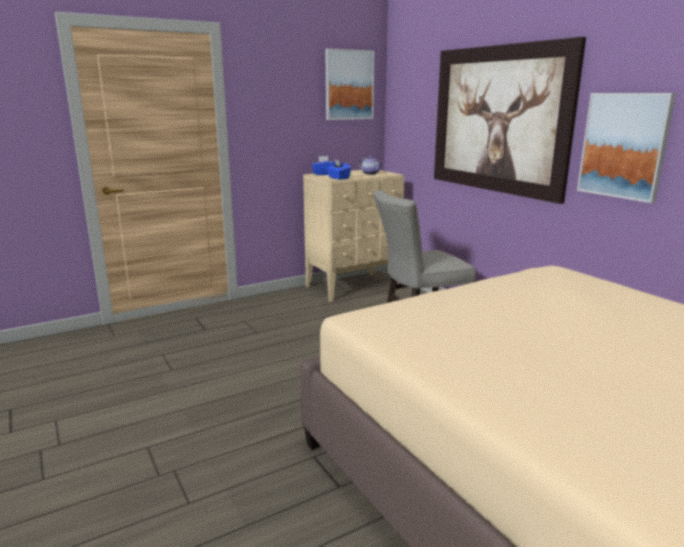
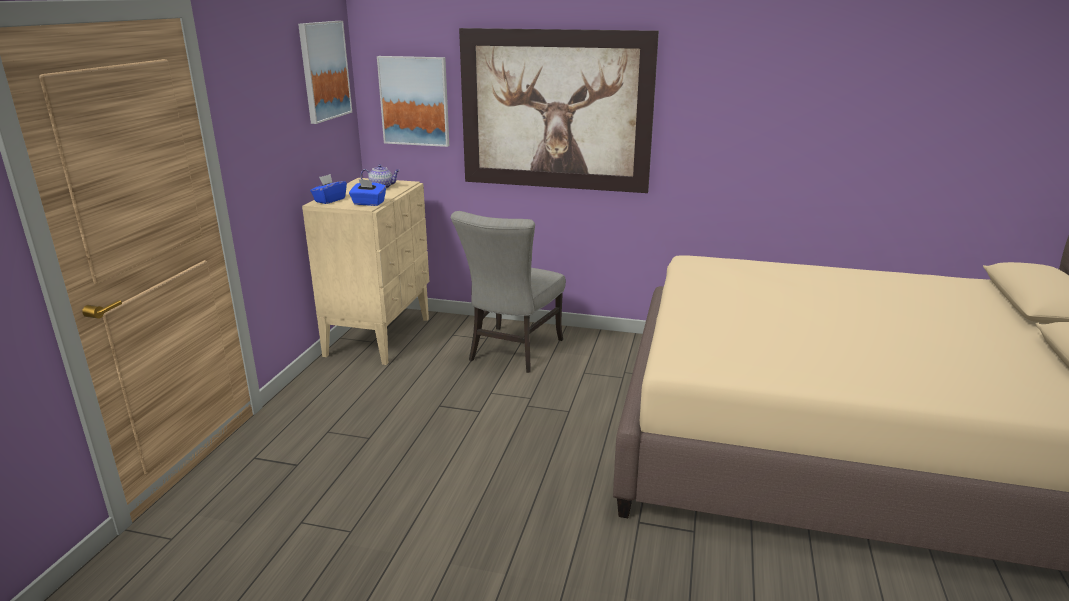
camera: 45 degrees left, 5 degrees up
(624, 145) = (707, 134): picture -> picture (414, 101)

